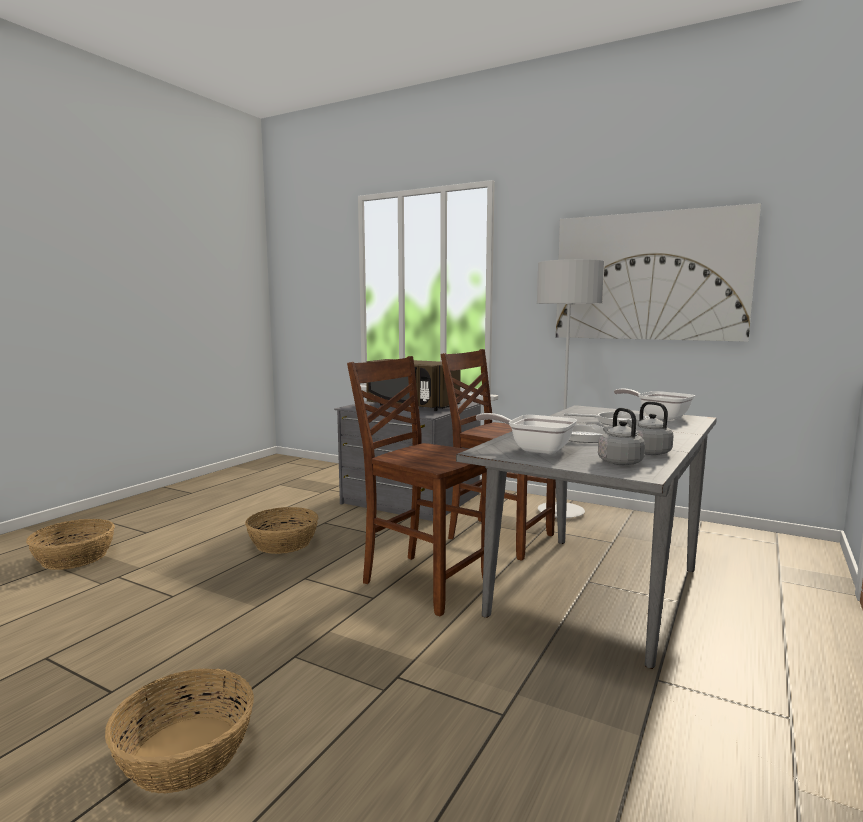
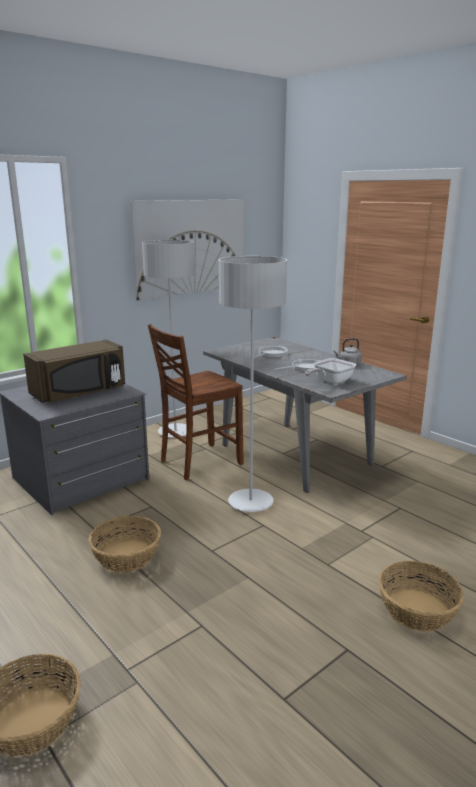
camera: 70 degrees left, 10 degrees up
(424, 581) = (250, 502): brown chair -> grey floor lamp
(618, 462) = (365, 373): grey kettle -> none
(659, 416) = (262, 344): frying pan -> none

